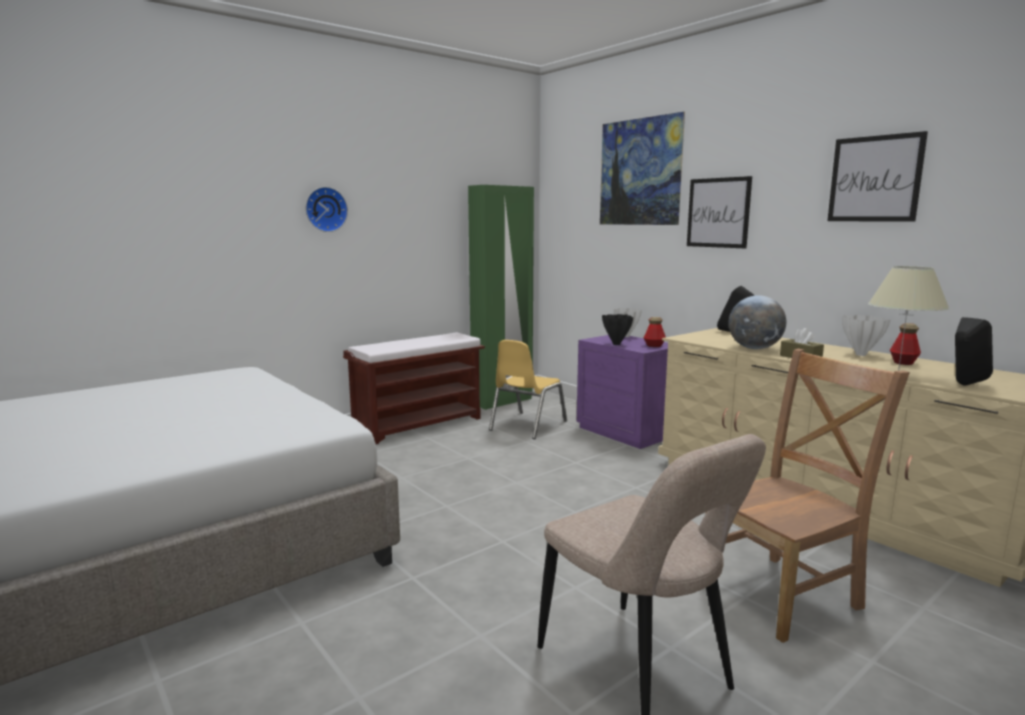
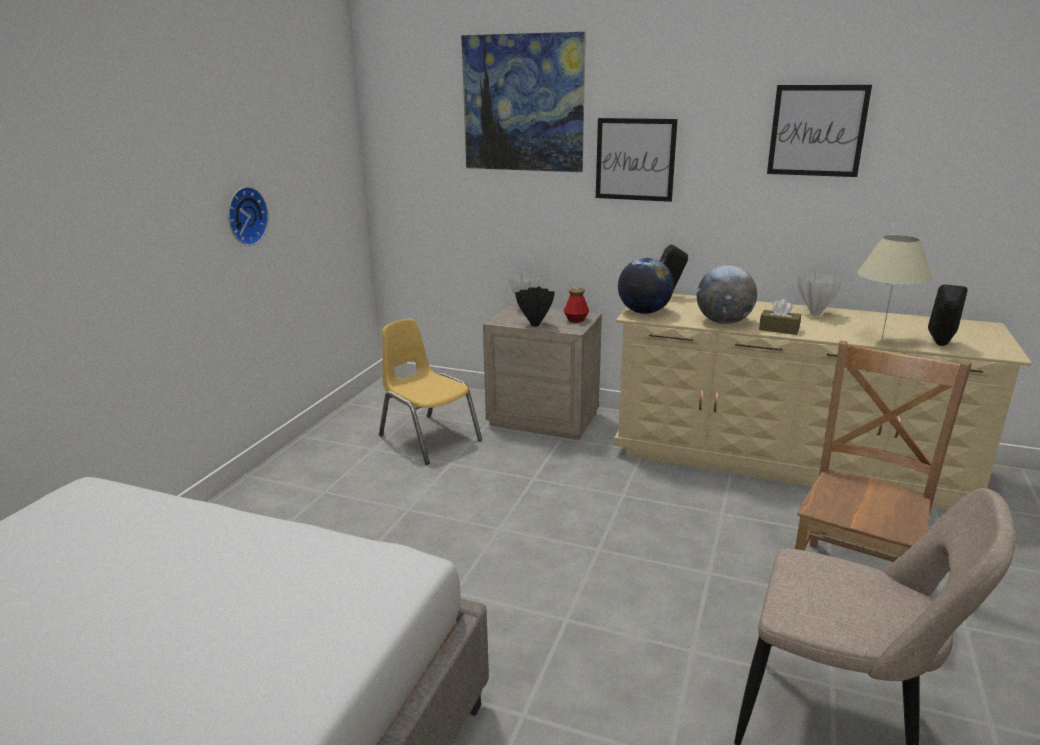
camera: 30 degrees left, 10 degrees up
(325, 209) = (114, 192): wall clock -> wall clock (244, 216)
(419, 424) = (290, 472): brown bench -> none
(502, 401) = (362, 407): green wardrobe -> none
(527, 425) = (429, 438): yellow chair -> yellow chair turned 135 degrees clockwise
(627, 431) = (544, 419): purple nightstand -> beige nightstand
(694, 337) = (644, 312): none -> globe
(903, 362) = (860, 320): bottle -> none

